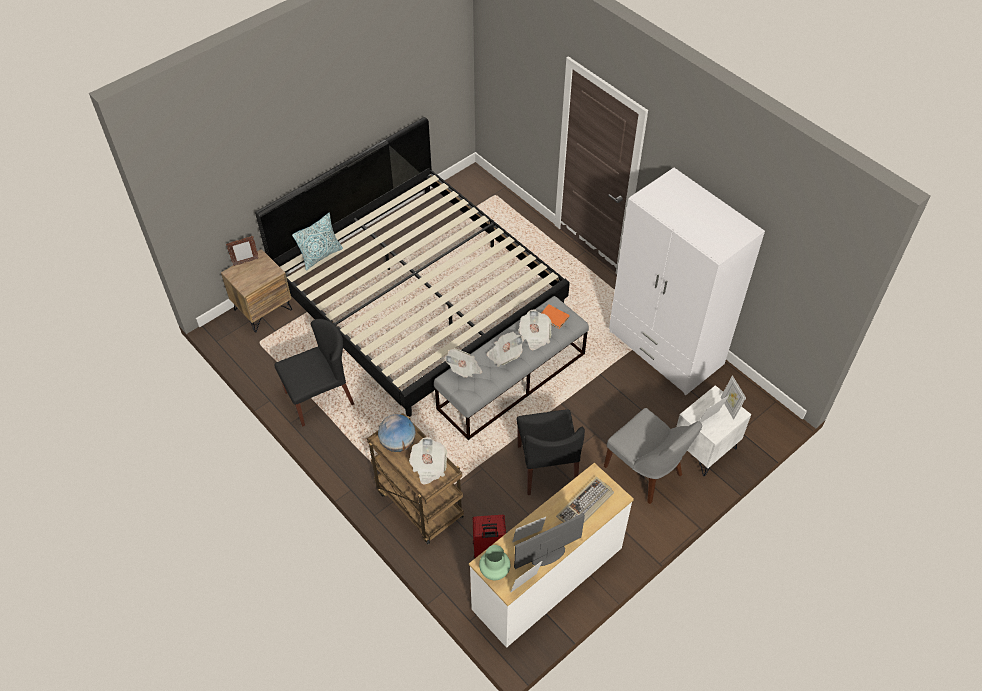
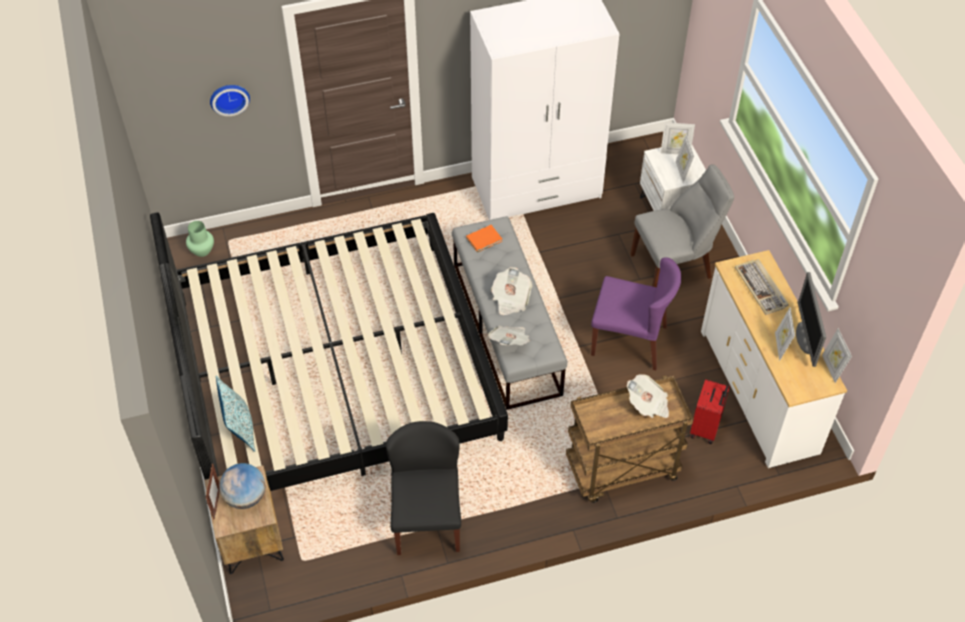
camera: 65 degrees left, 0 degrees up
(398, 443) = (603, 422): globe -> globe (246, 497)
(494, 571) = (806, 387): green vase -> green vase (201, 250)
(526, 97) = (229, 97): none -> wall clock
(535, 336) = (500, 264): newspaper -> none
(547, 466) = (630, 340): black chair -> purple chair

